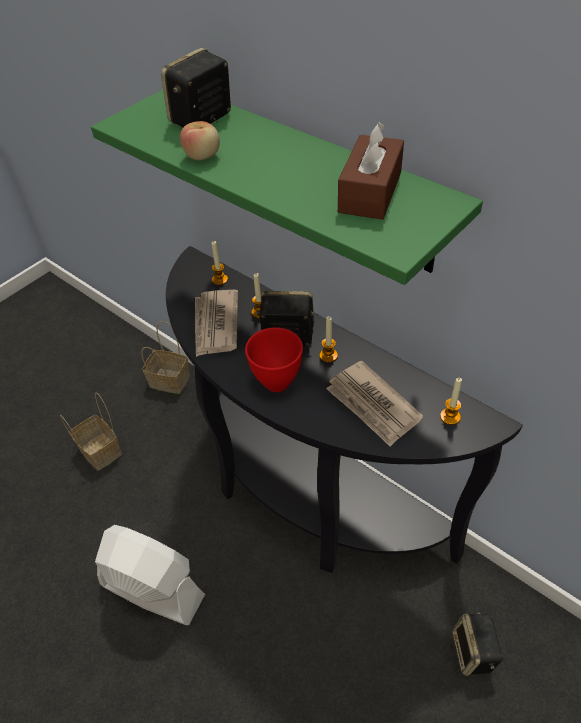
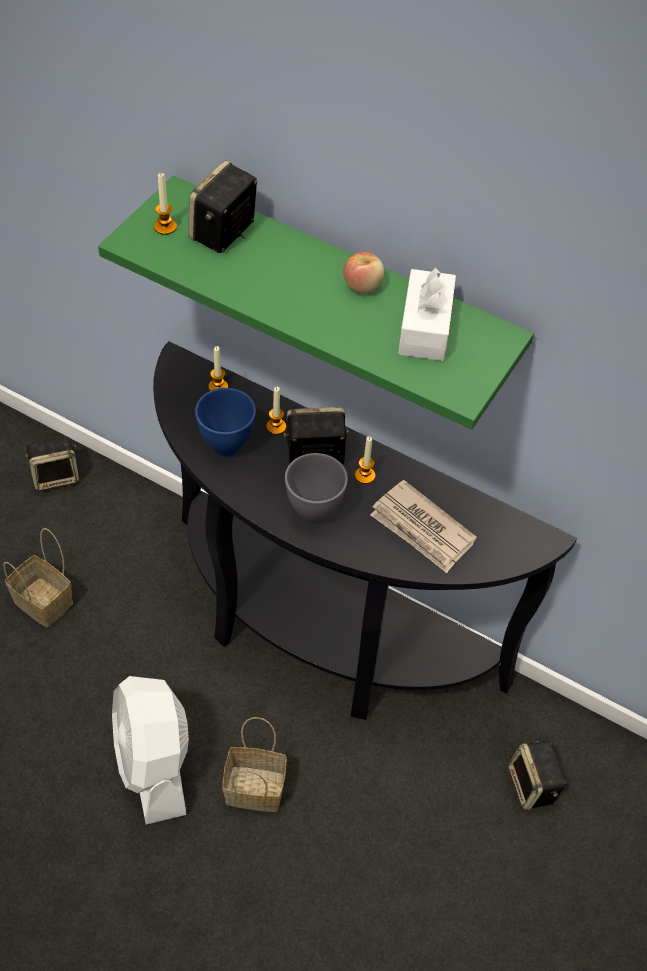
camera: 15 degrees left, 5 degrees up
(133, 362) = (56, 476): none -> speaker
(152, 590) = (154, 763): white fan -> white fan turned 120 degrees counterclockwise
(168, 381) = (111, 500): basket -> basket (252, 790)
(203, 156) = (241, 286): apple -> apple (363, 286)
(215, 325) = (227, 446): newspaper -> blue bowl
(275, 382) = (312, 512): red bowl -> grey bowl
(370, 192) = (425, 327): brown tissue box -> white tissue box
(450, 417) = (503, 535): candle -> candle (165, 227)

